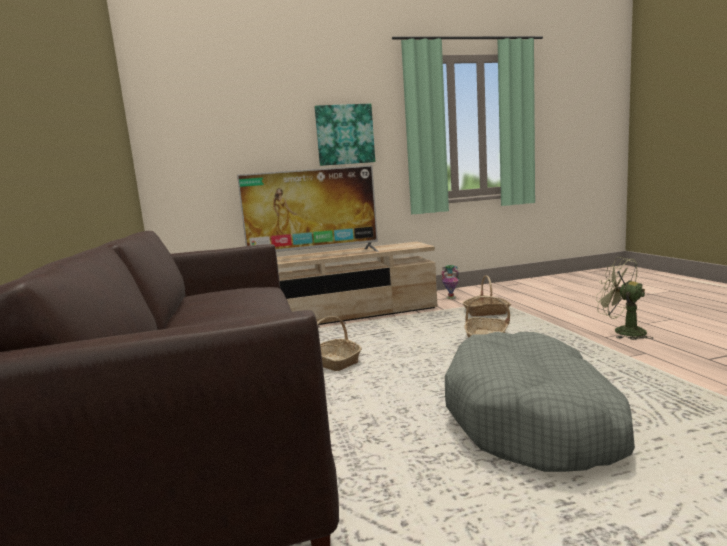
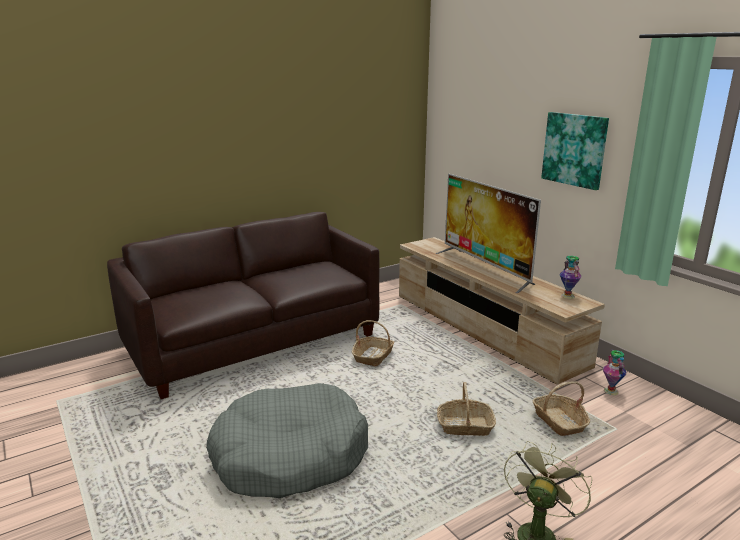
camera: 70 degrees right, 10 degrees up
(396, 245) = (567, 296): none -> vase

